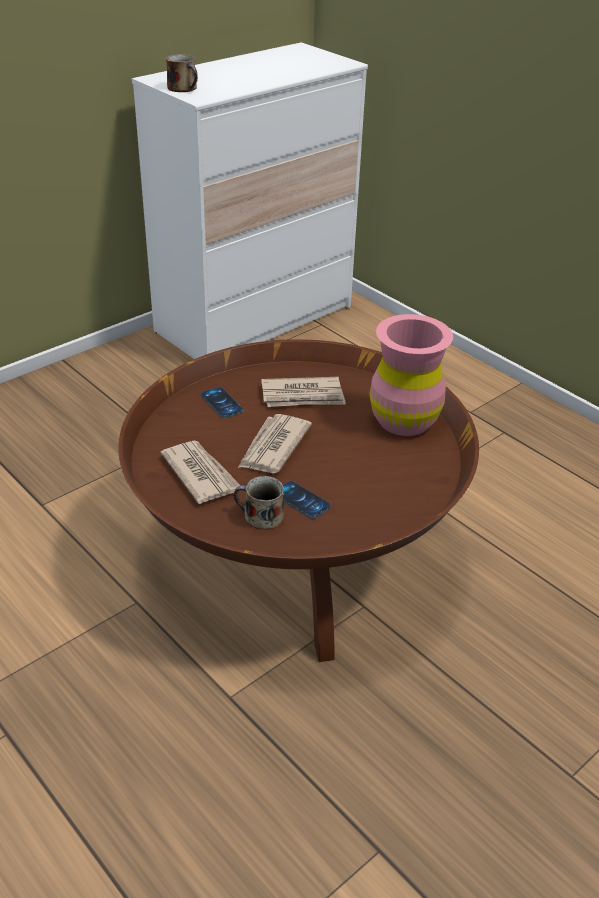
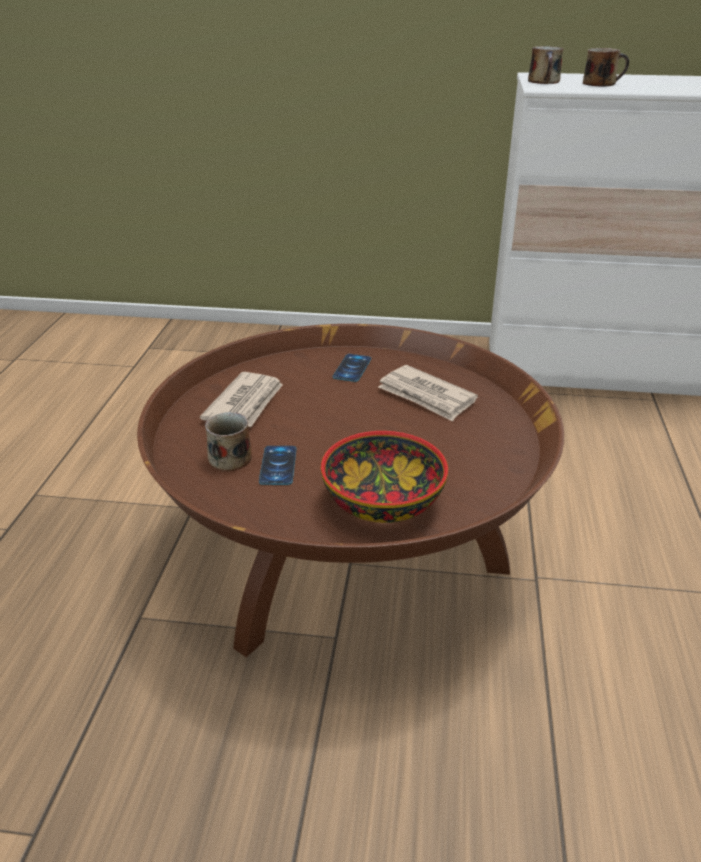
camera: 50 degrees right, 5 degrees down
(227, 80) = (601, 83): none -> mug
(273, 447) = (331, 417): newspaper -> none
(395, 481) = (381, 502): none -> bowl
(404, 420) = (484, 462): pink vase -> none

